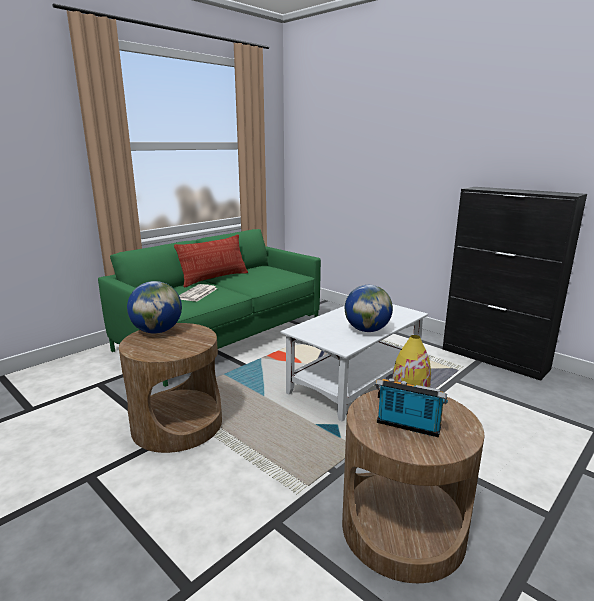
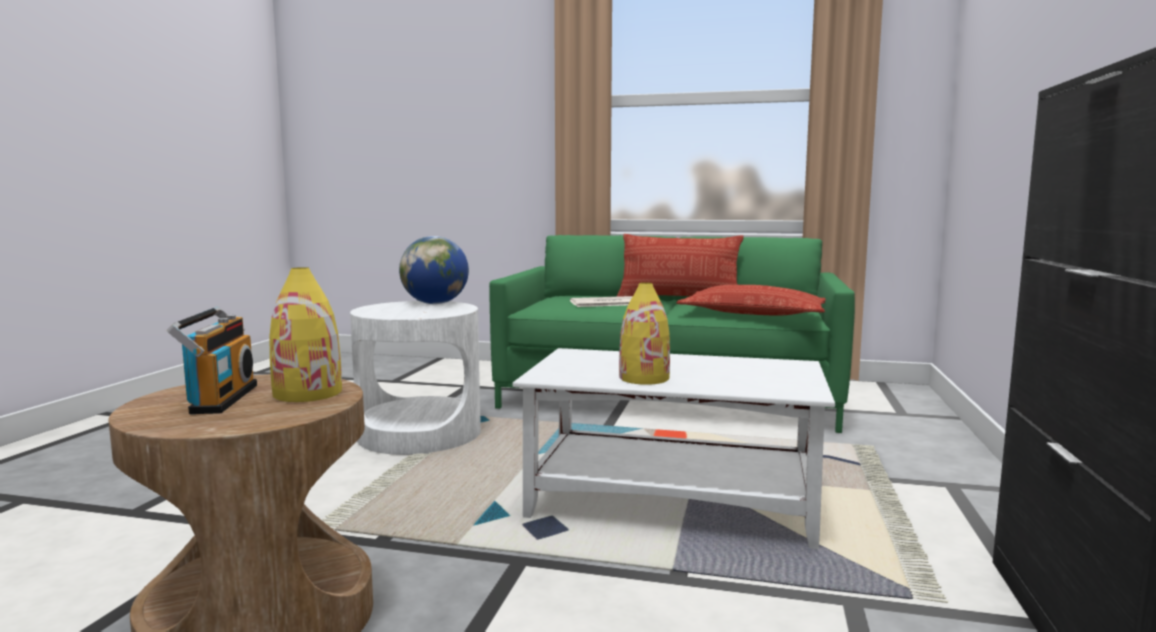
camera: 60 degrees right, 10 degrees down
(177, 424) = (420, 434): brown side table -> white side table
(277, 278) = (753, 313): none -> pillow
(367, 330) = (644, 378): globe -> yellow vase

